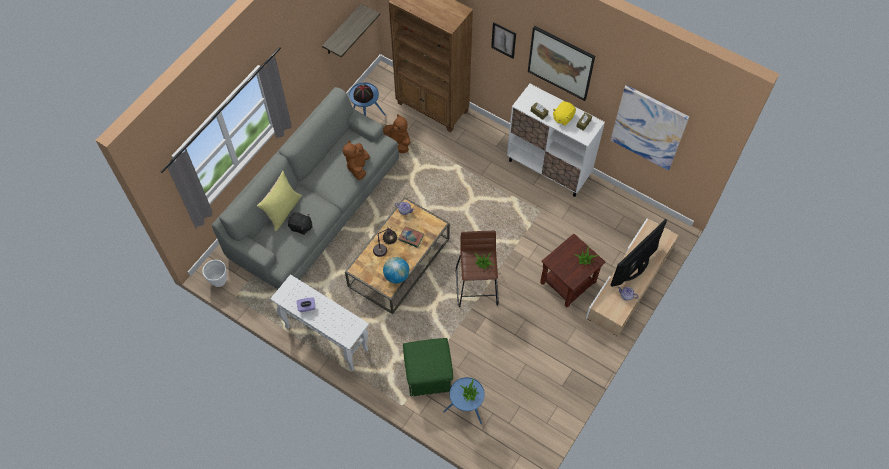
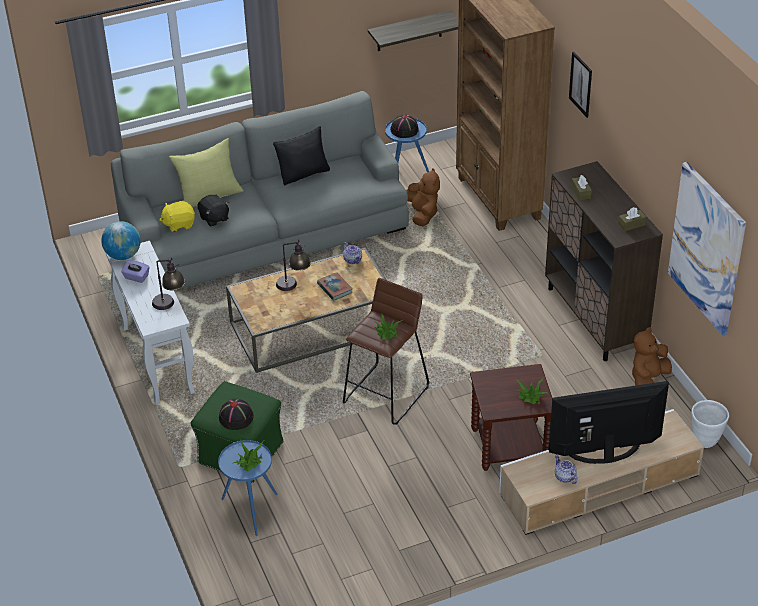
camera: 35 degrees right, 20 degrees down
(219, 280) = (96, 254): white planter -> white planter (705, 440)
(328, 162) = (303, 174): none -> black pillow
(346, 317) = (170, 305): none -> table lamp
(358, 167) = (333, 192): brown plush toy -> brown plush toy (648, 378)
(396, 276) = (281, 316): globe -> globe (123, 255)
(434, 365) = (236, 417): none -> black hat
(548, 169) = (595, 318): white cabinet -> brown cabinet
(561, 63) = (629, 123): picture -> none
(563, 117) = (608, 208): yellow plush toy -> yellow plush toy (179, 224)

